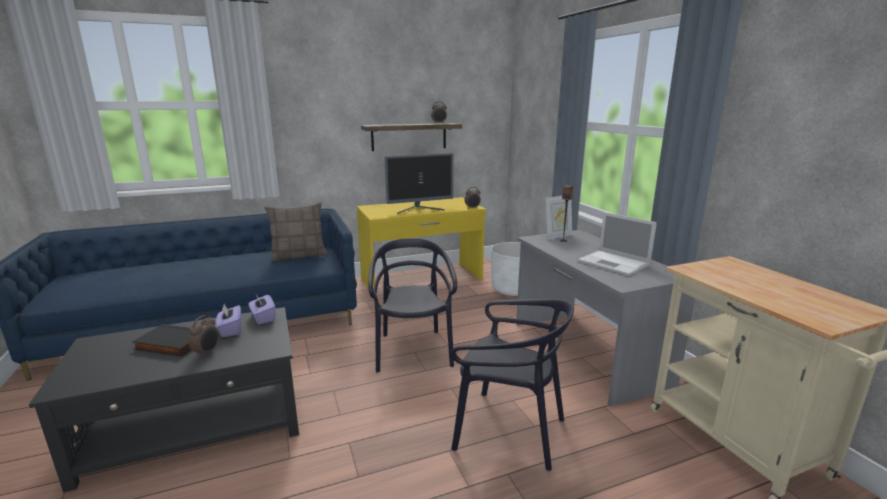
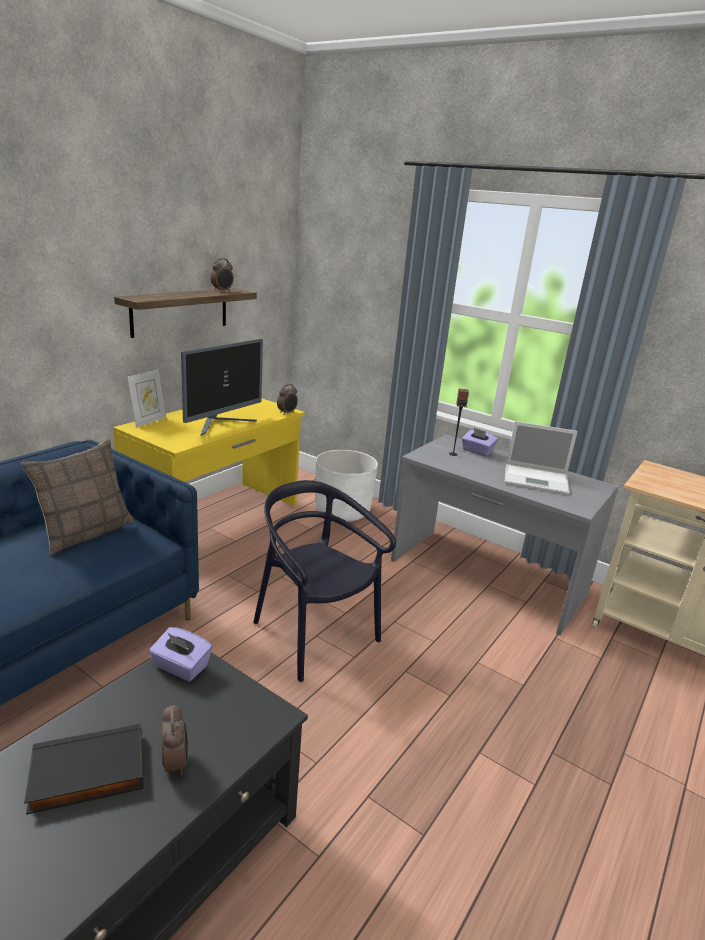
camera: 35 degrees left, 5 degrees up
(230, 330) = (157, 707): purple tissue box -> purple tissue box (477, 451)
(509, 430) = (508, 701): black chair -> none
(557, 236) = (439, 448): picture frame -> picture frame (148, 421)

